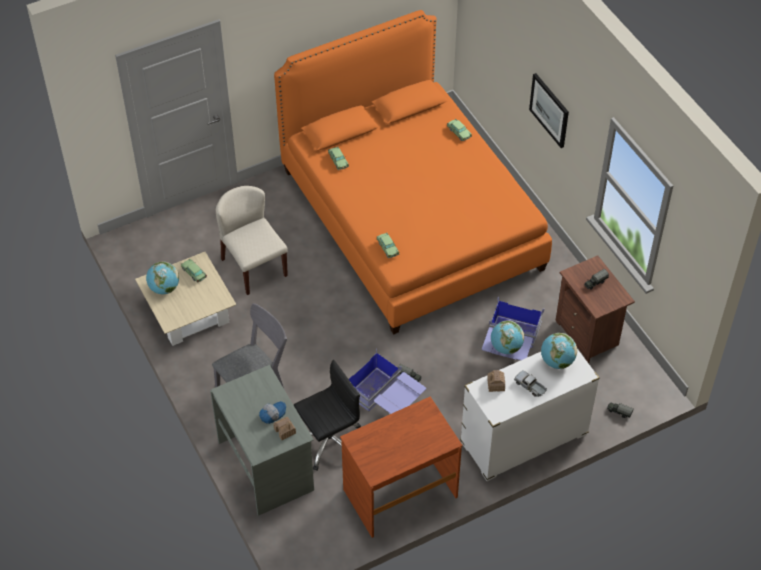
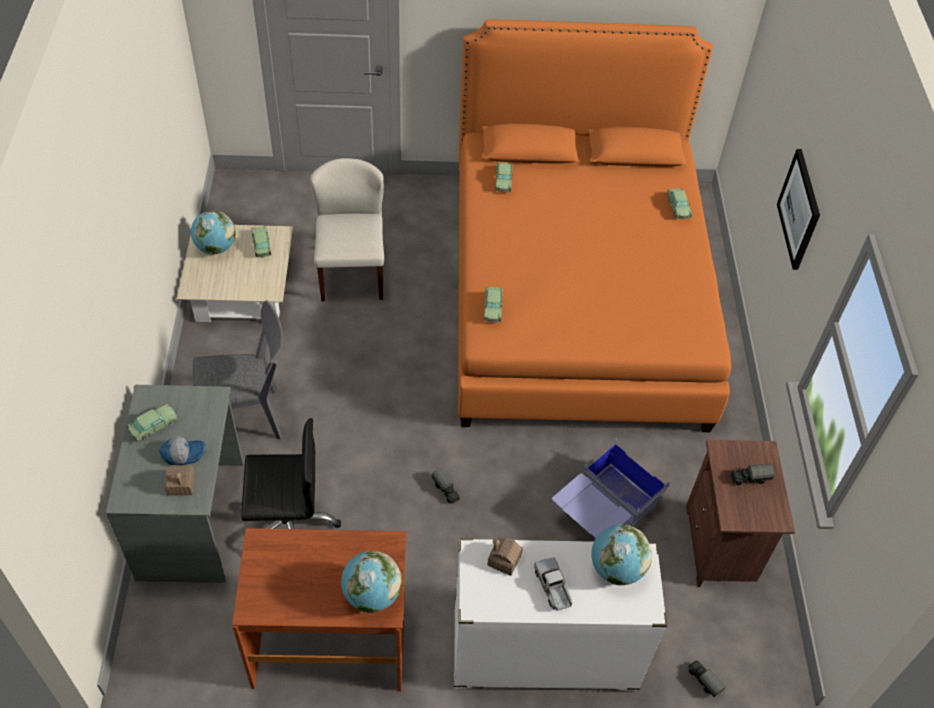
camera: 25 degrees right, 0 degrees up
(242, 407) = (154, 426): none -> toy car
(385, 400) = (396, 506): blue storage box -> none
(506, 347) = (587, 511): globe -> globe (371, 595)

